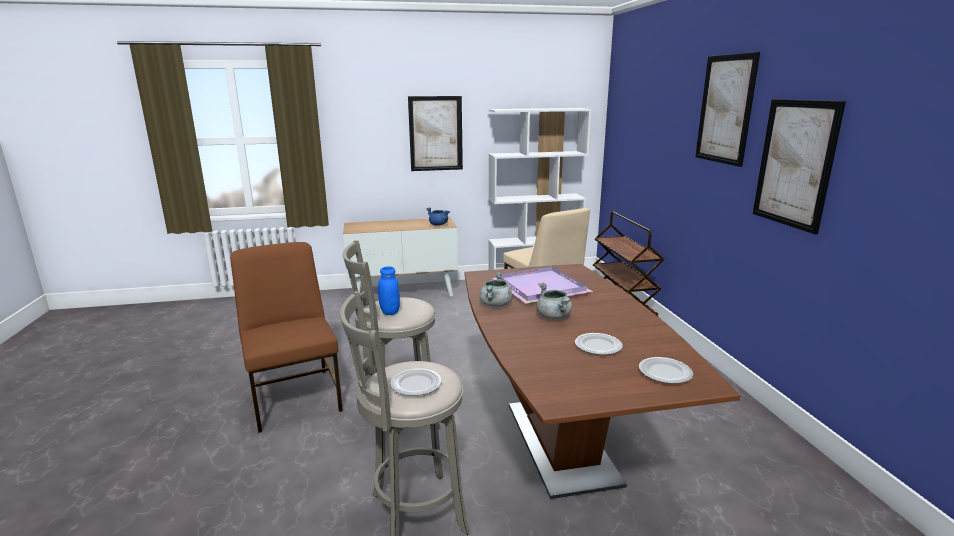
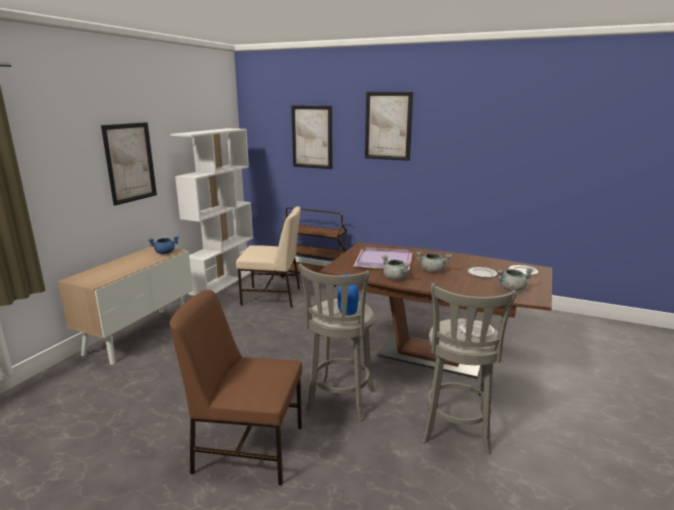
camera: 55 degrees left, 0 degrees up
(572, 377) = (512, 289): none -> grey cooking pot
(795, 163) = (451, 155): picture -> picture (312, 137)

